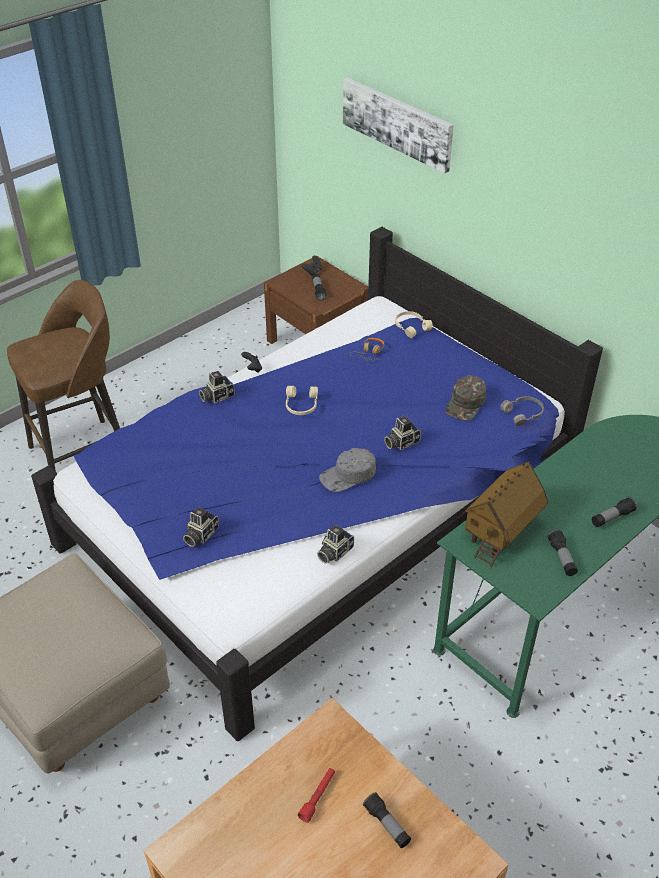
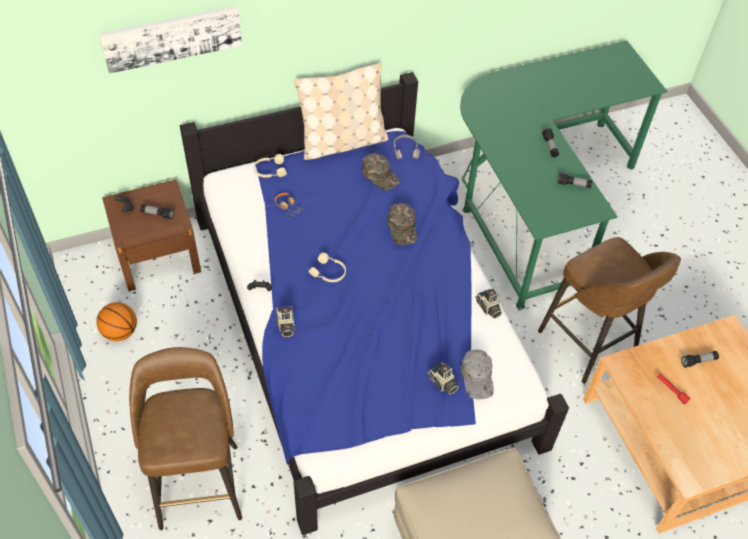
camera: 70 degrees left, 10 degrees up
(219, 352) = (120, 332): none -> basketball
(348, 475) = (423, 271): grey cap -> grey cap (477, 377)
(401, 442) = (402, 227): camera -> green cap
(424, 746) = (589, 344): none -> brown stool
(492, 364) = (342, 142): none -> beige pillow
(499, 532) = (540, 204): toy house -> none

